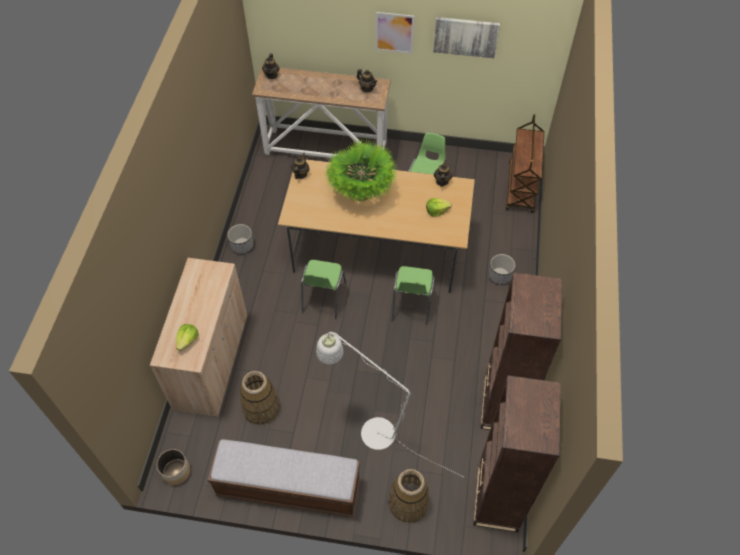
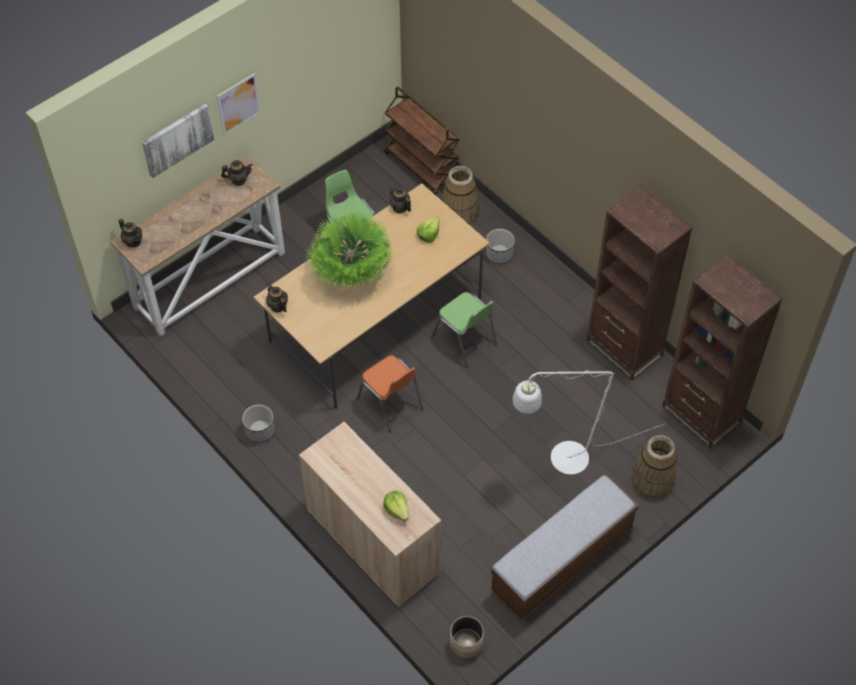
camera: 50 degrees left, 0 degrees up
(261, 407) = (462, 531): basket -> basket (459, 213)
(323, 298) = (390, 404): green chair -> orange chair
(466, 36) = (306, 58): picture -> picture (177, 139)

